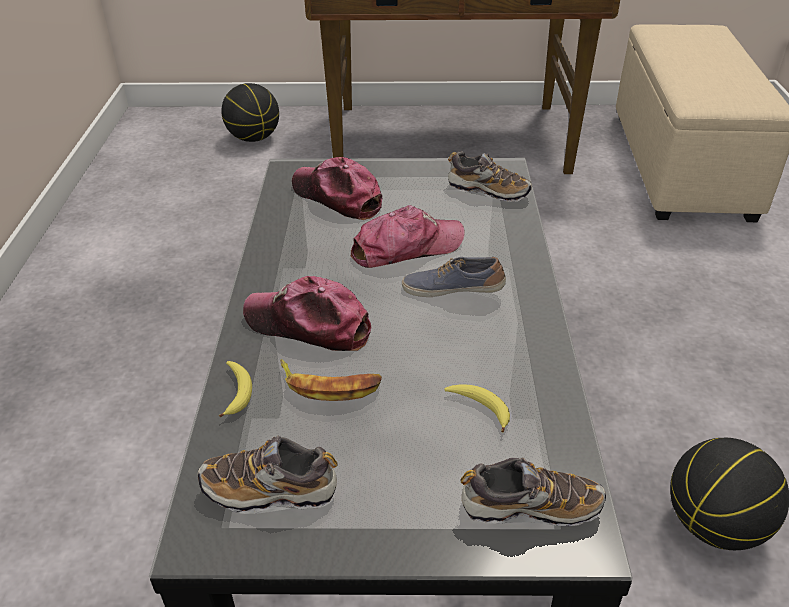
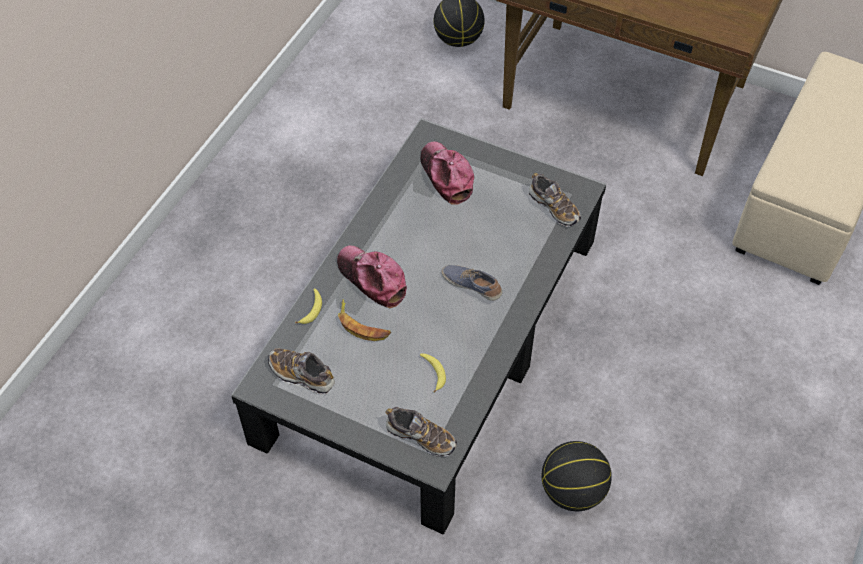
camera: 25 degrees right, 15 degrees up
(406, 247) = (465, 239): cap -> none

